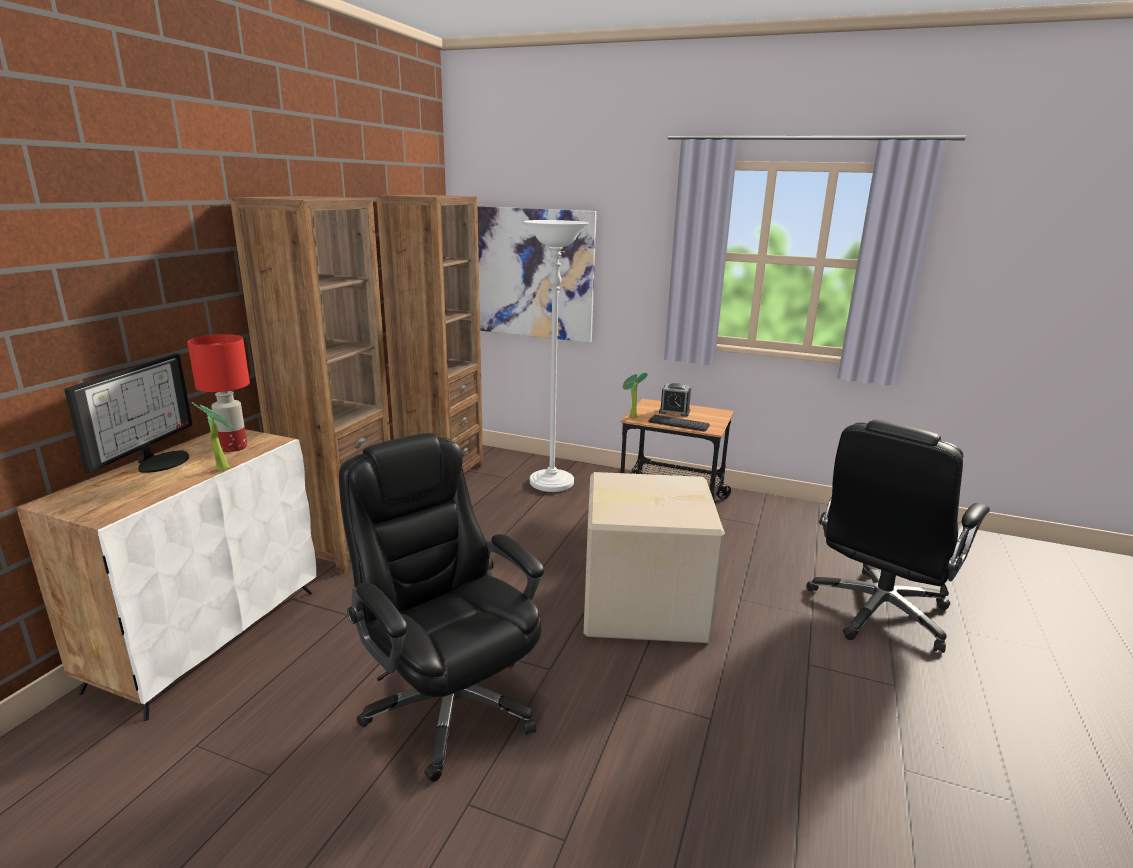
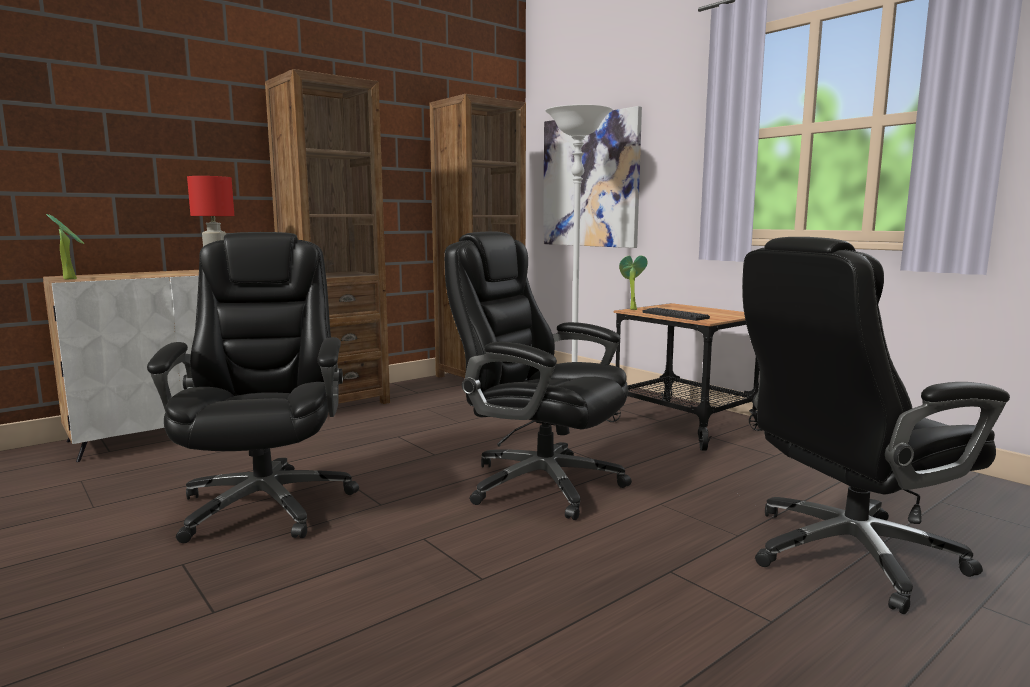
camera: 30 degrees right, 10 degrees down
(159, 461) = (160, 272): monitor -> none
(223, 468) = (186, 275): potted plant -> potted plant (72, 279)
(641, 603) = (540, 483): cardboard box -> black office chair
(674, 412) = (688, 310): alarm clock -> none

